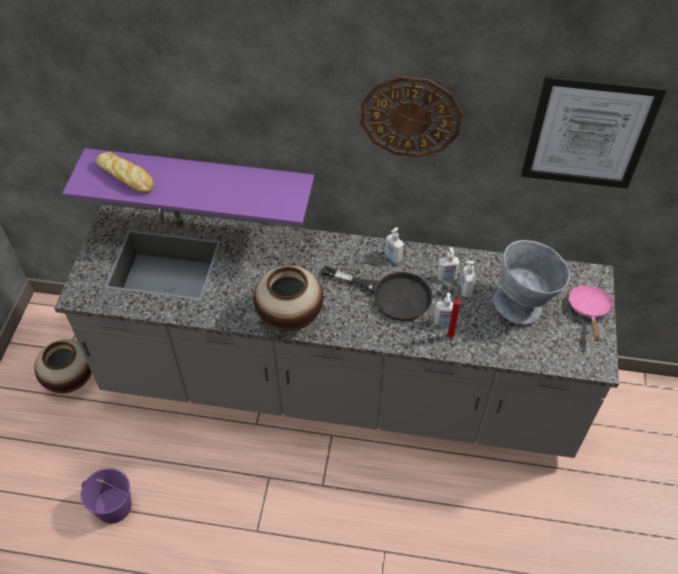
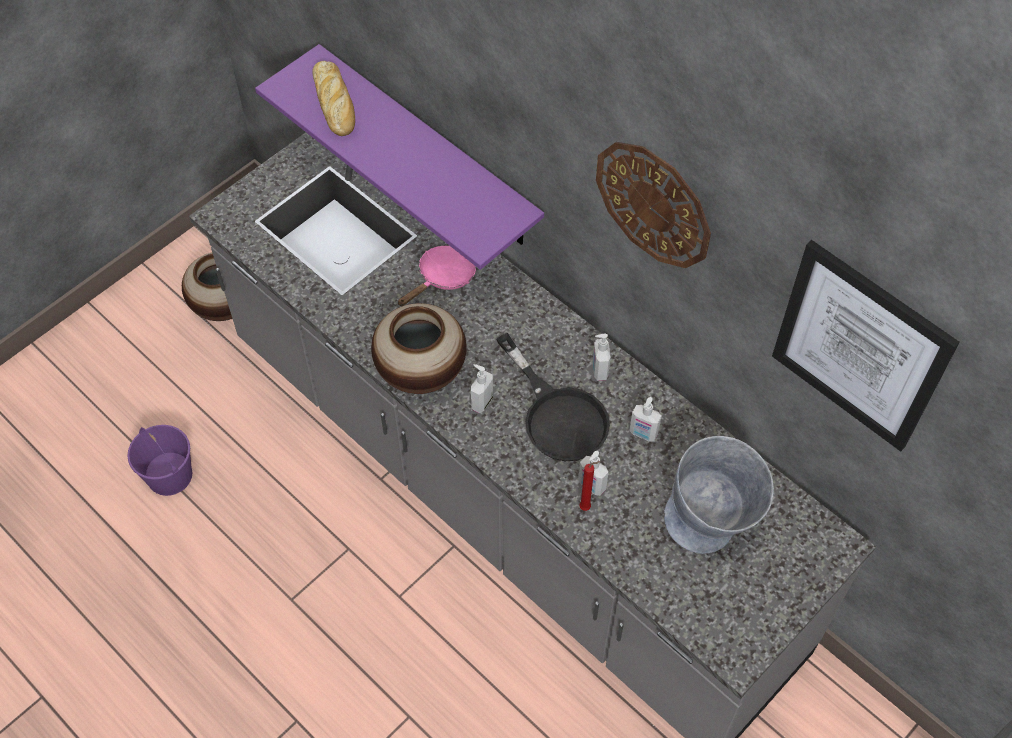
camera: 35 degrees right, 5 degrees up
(465, 290) = (652, 462): soap dispenser -> soap dispenser (481, 402)
(589, 310) = (789, 583): pink frying pan -> pink frying pan (443, 278)

